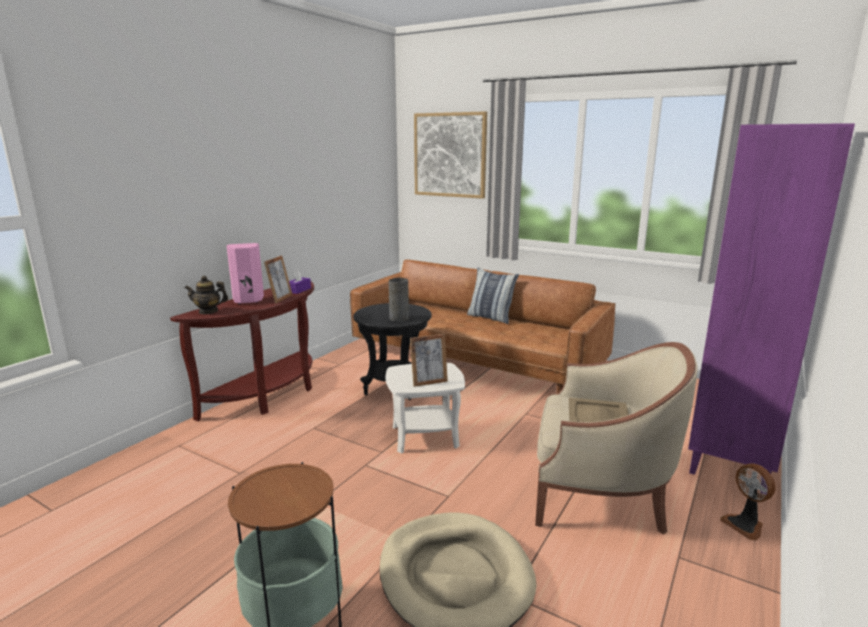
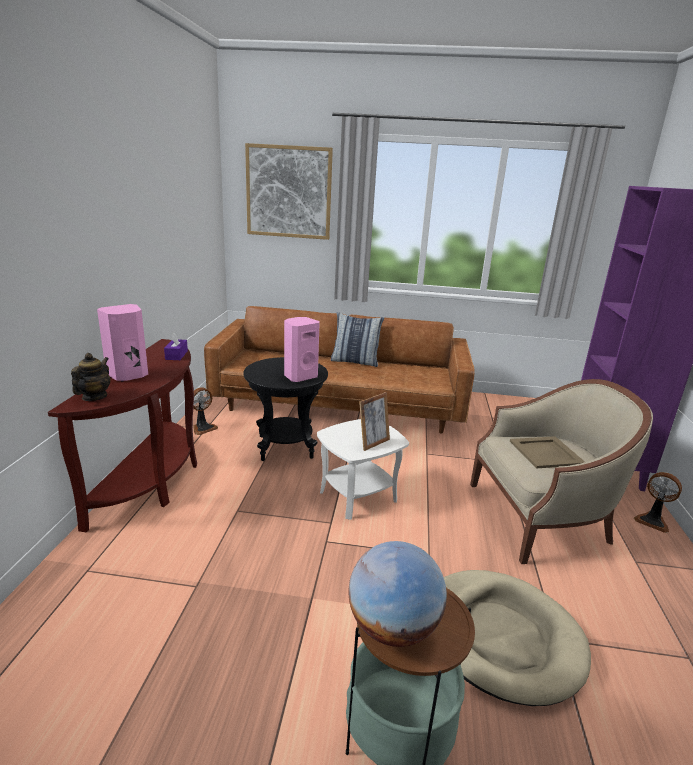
camera: 25 degrees left, 5 degrees up
(208, 311) = (94, 397): teapot -> teapot turned 135 degrees clockwise
(257, 492) = (392, 627): none -> globe
(280, 299) = (167, 369): picture frame -> none
(338, 363) = (203, 428): none -> fan
(399, 318) = (300, 376): grey vase -> pink speaker

